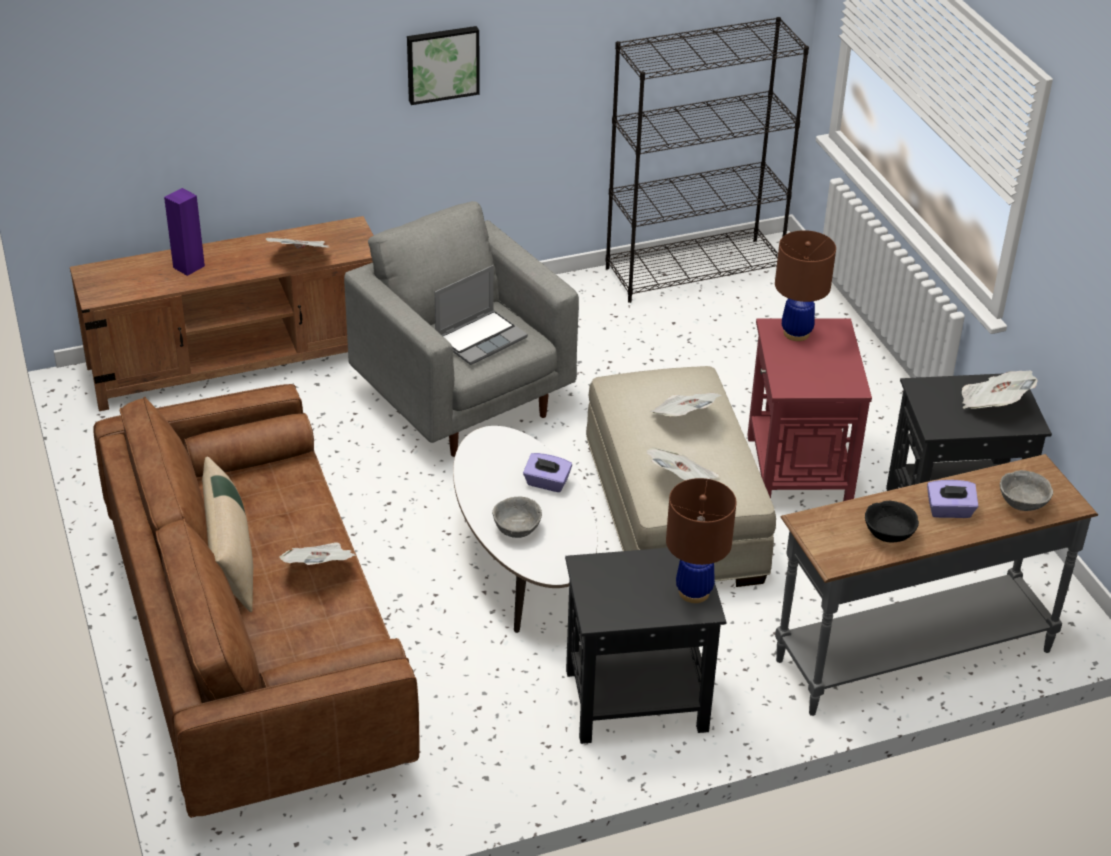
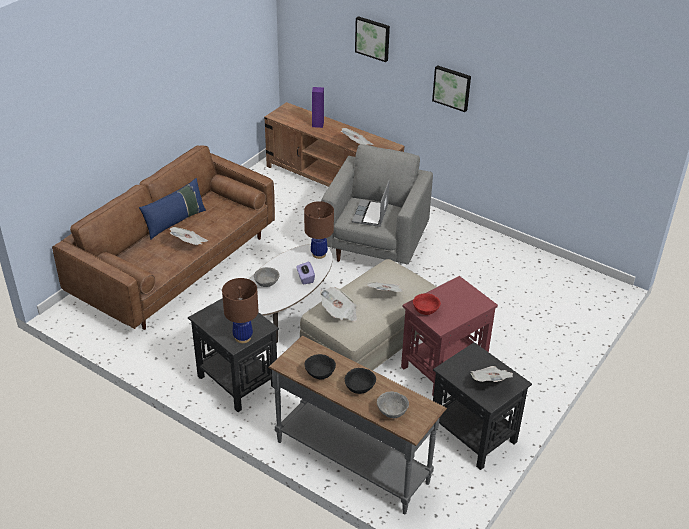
camera: 55 degrees right, 0 degrees up
(231, 560) = (175, 222): beige pillow -> blue pillow
(260, 45) = (373, 38): none -> picture
(481, 338) = (371, 215): laptop -> laptop turned 90 degrees clockwise
(694, 269) = (555, 269): black bookcase -> none
(796, 333) = (462, 292): brown table lamp -> brown table lamp (319, 254)
(808, 385) = (425, 311): none -> red bowl
(949, 511) = (360, 388): purple tissue box -> black bowl

